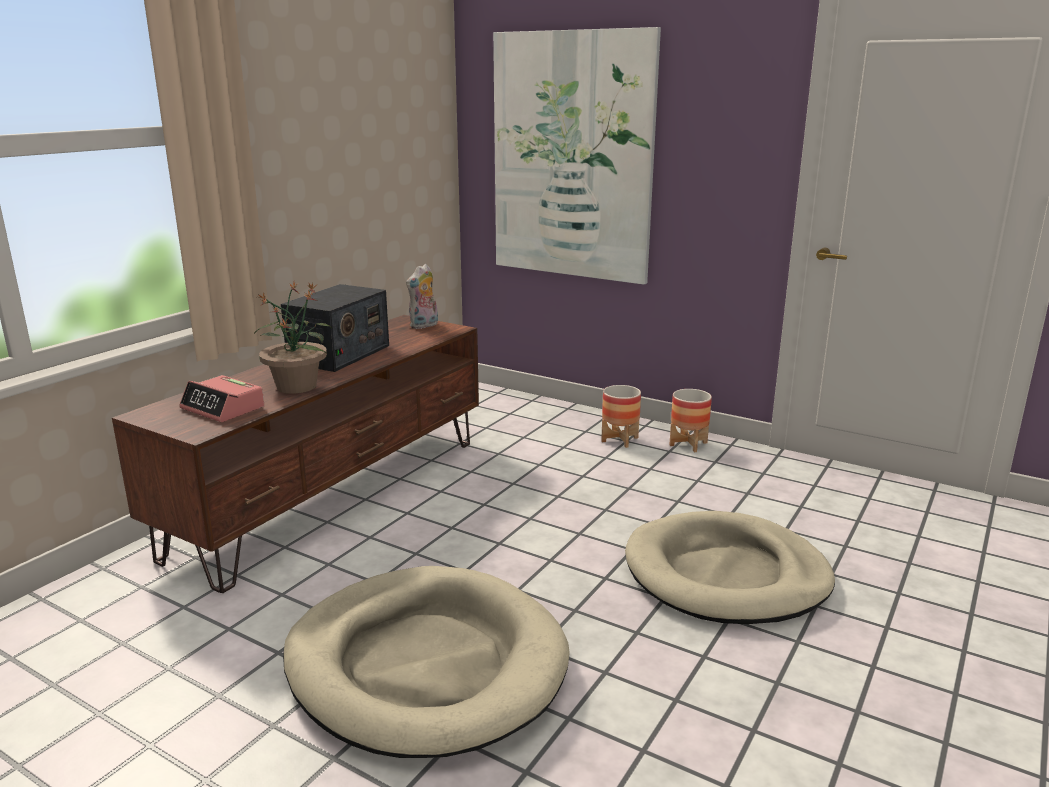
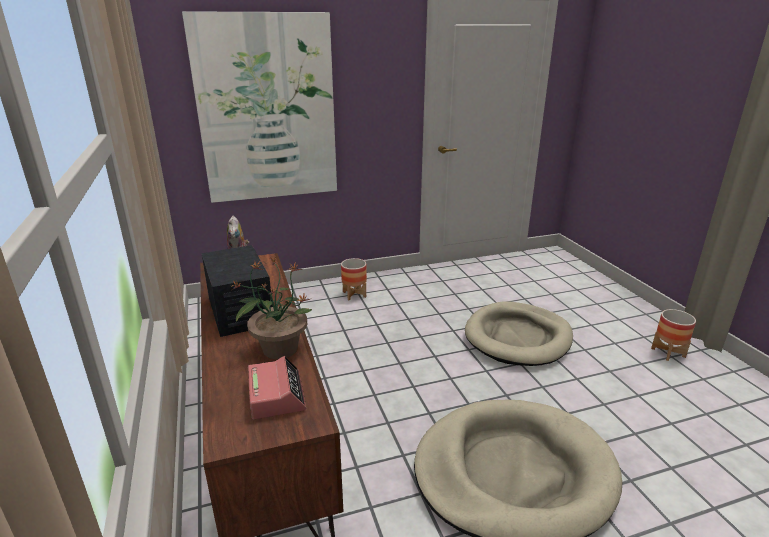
camera: 50 degrees left, 5 degrees up
(223, 408) = (276, 395): alarm clock -> alarm clock turned 90 degrees counterclockwise
(688, 444) = (388, 281): planter -> planter (668, 352)

